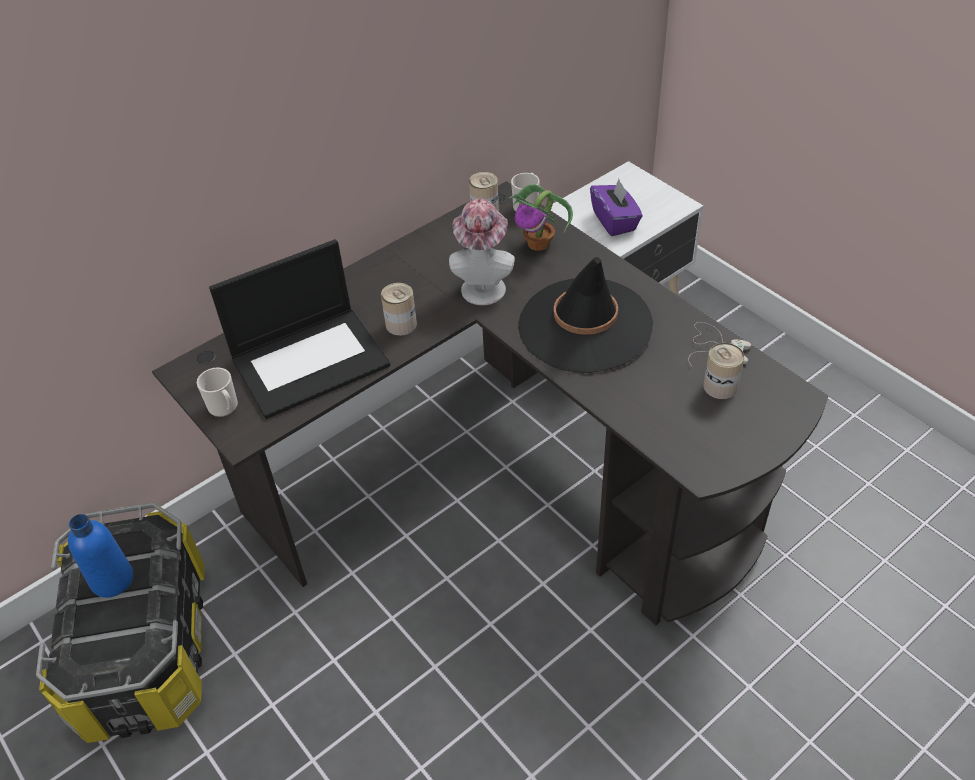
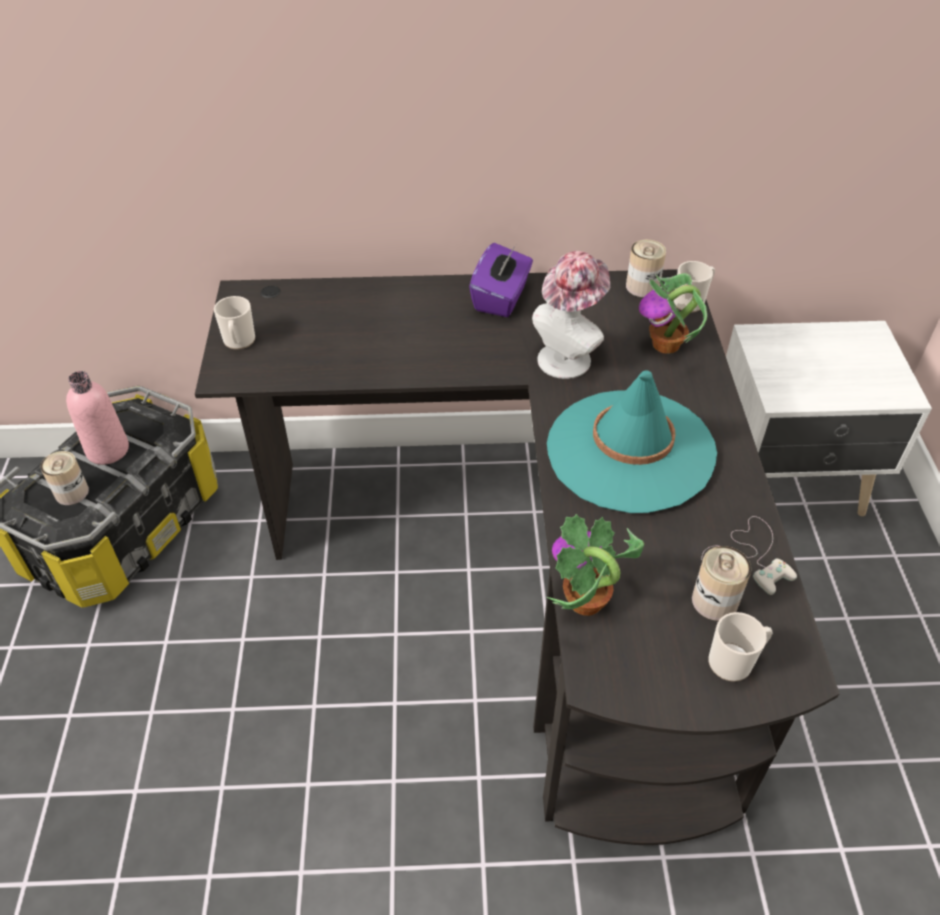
camera: 35 degrees right, 0 degrees up
(112, 579) = (107, 450): blue bottle -> pink bottle
(311, 360) = (346, 340): laptop -> none
(401, 324) = (455, 351): can -> can (72, 492)
(585, 325) = (630, 451): black hat -> turquoise hat
(615, 221) = (808, 374): purple tissue box -> purple tissue box (501, 298)
(651, 434) = (585, 602): none -> potted plant
(762, 413) = (734, 661): none -> mug

